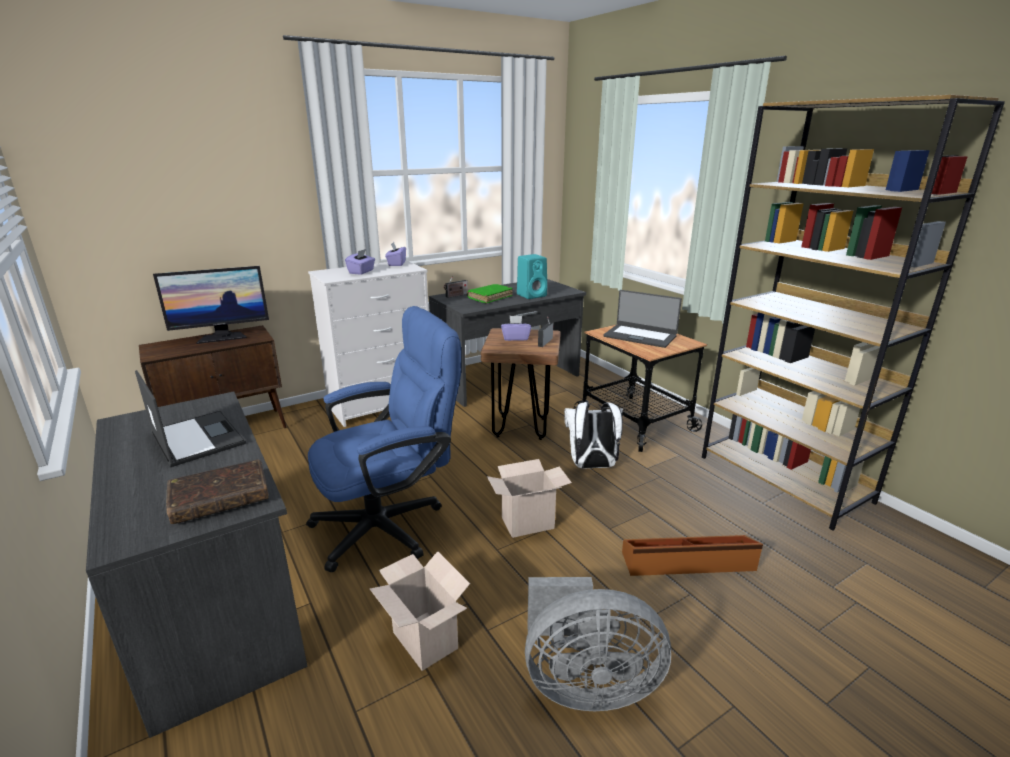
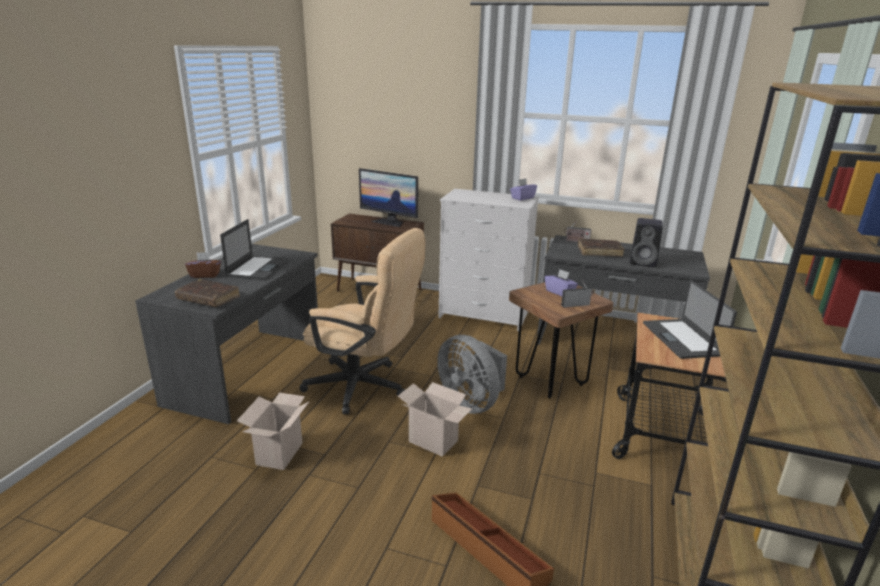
camera: 50 degrees right, 0 degrees up
(129, 481) = (205, 275): none -> brown tissue box
(361, 272) = (482, 197): purple tissue box -> none
(390, 524) = (364, 387): blue office chair -> beige office chair
(490, 298) = (599, 252): green book -> brown book
(532, 295) = (644, 262): turquoise speaker -> black speaker
(585, 685) = (297, 541): grey fan -> grey fan (471, 402)
(592, 466) = (551, 440): white backpack -> none

